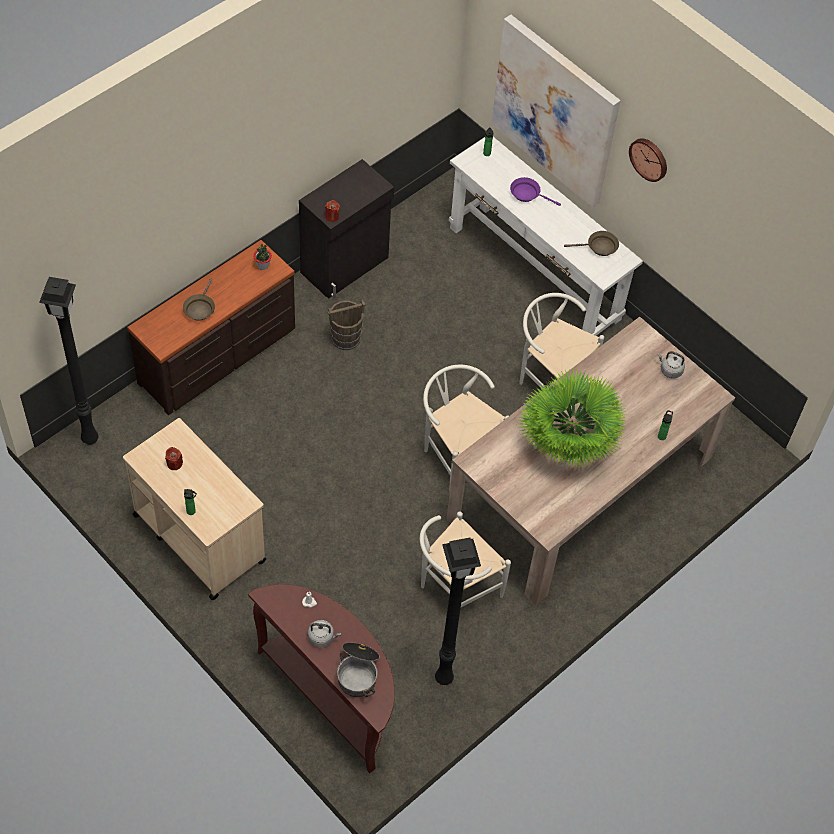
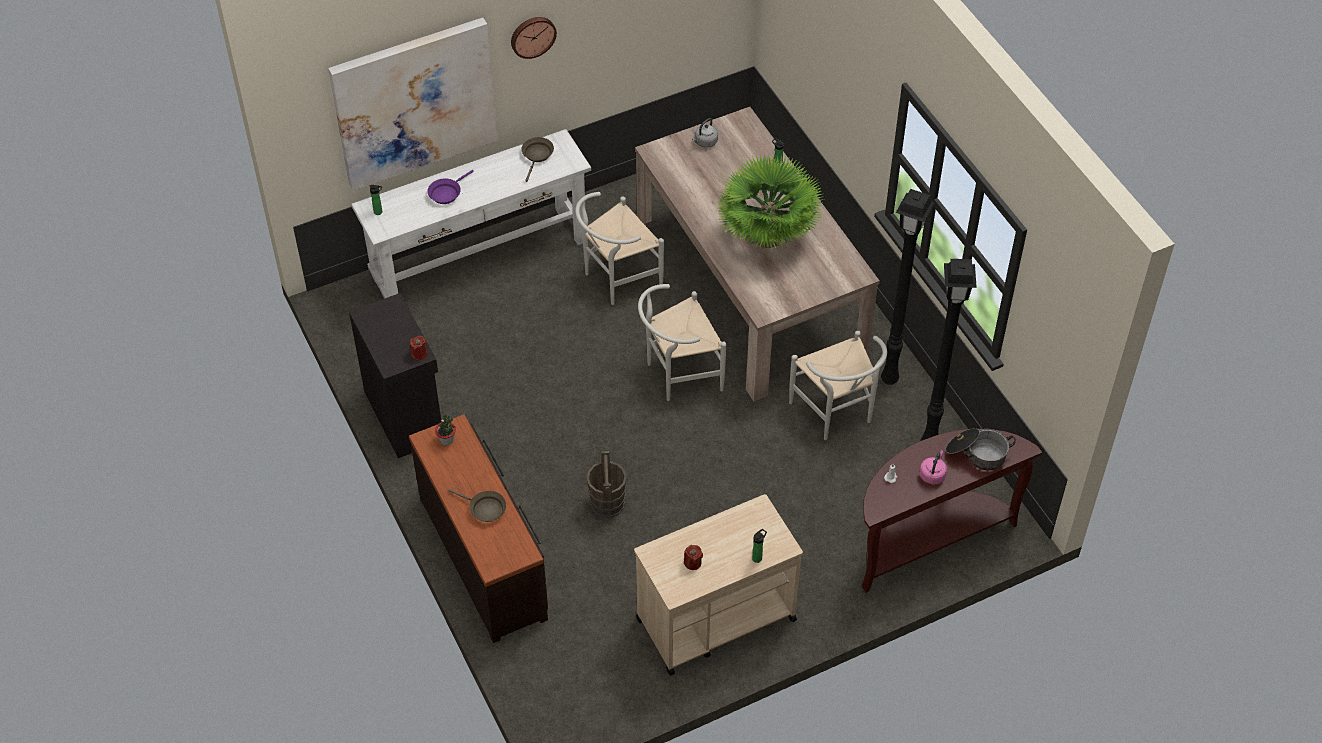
camera: 70 degrees left, 5 degrees down
(91, 438) = (554, 701): black floor lamp -> black floor lamp (889, 378)
(322, 637) = (932, 474): grey kettle -> pink kettle
(345, 338) = (503, 436): brown bucket -> brown bucket (607, 504)

